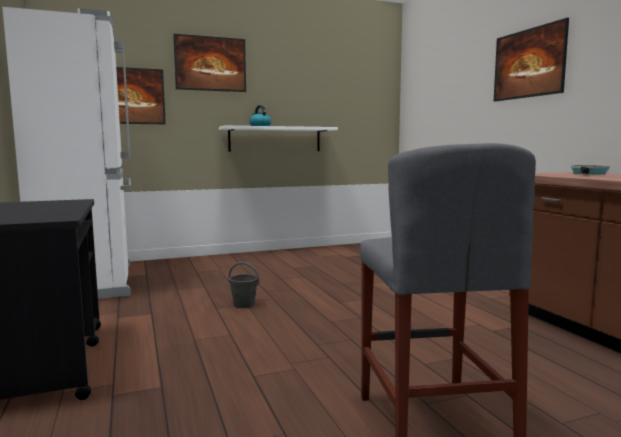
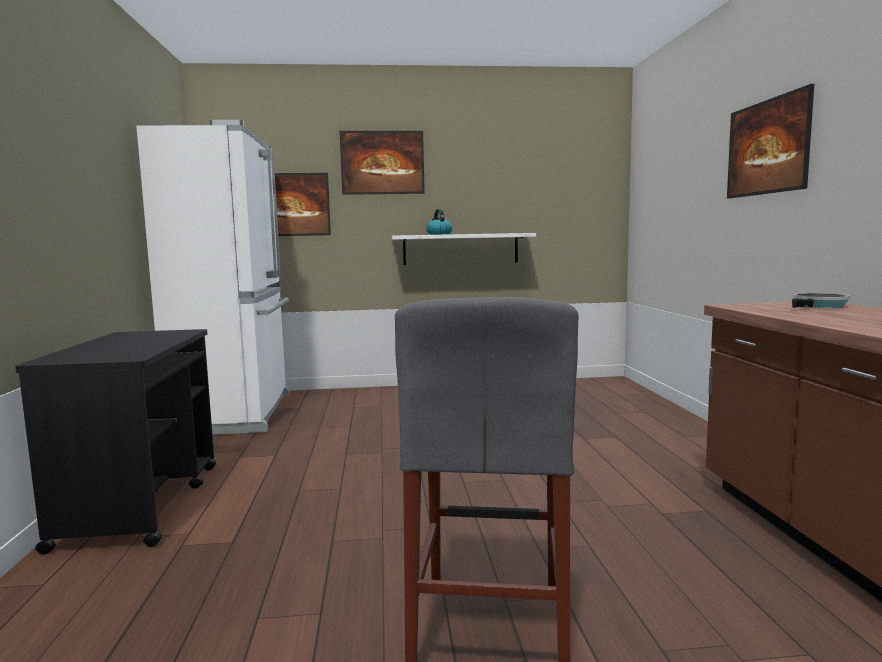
camera: 15 degrees right, 0 degrees up
(244, 304) = (379, 452): grey bucket -> none

